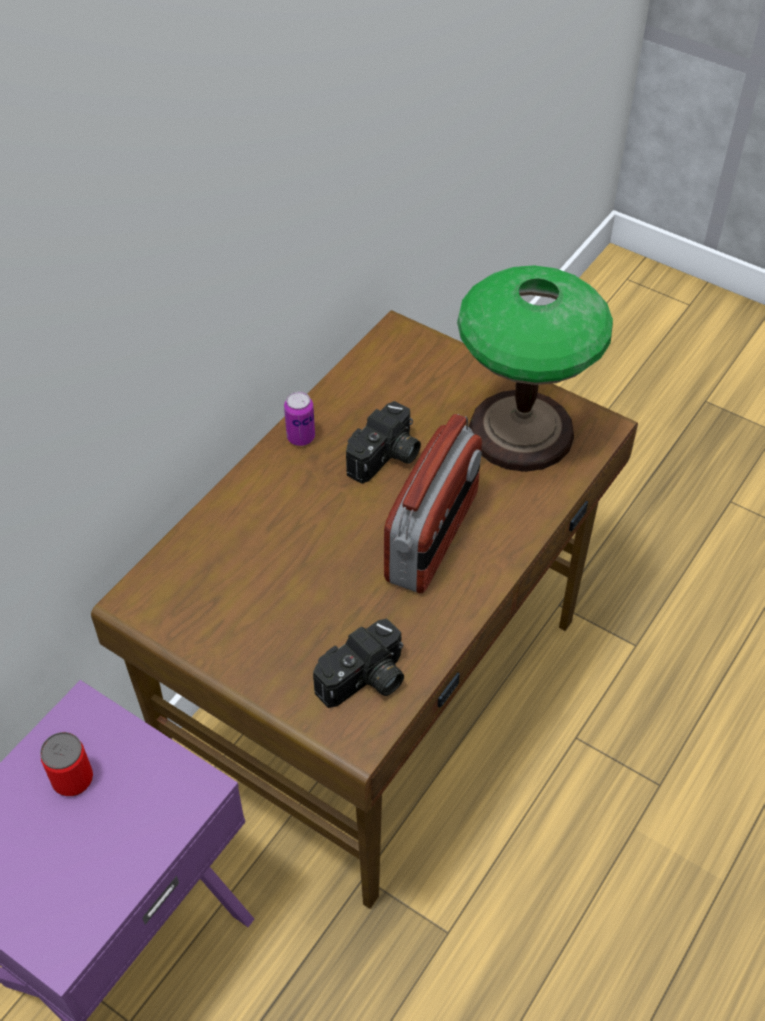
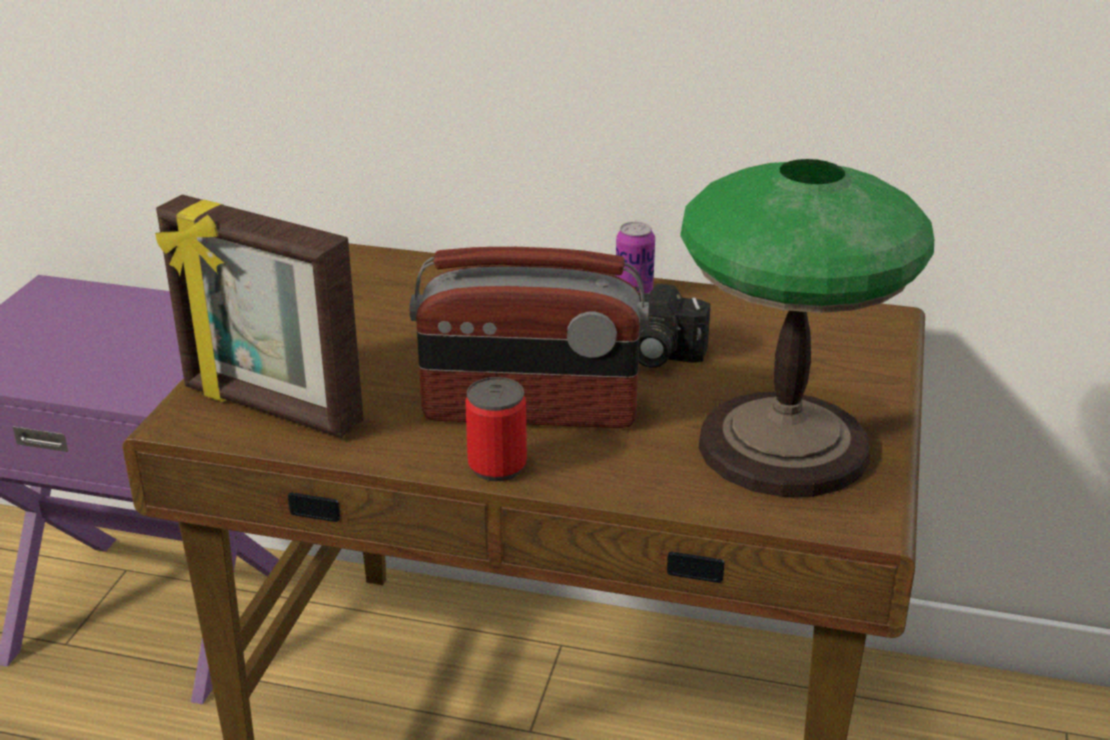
camera: 70 degrees right, 20 degrees down
(73, 779) = (148, 327): can -> can (497, 466)
(365, 681) = (270, 408): camera -> picture frame

